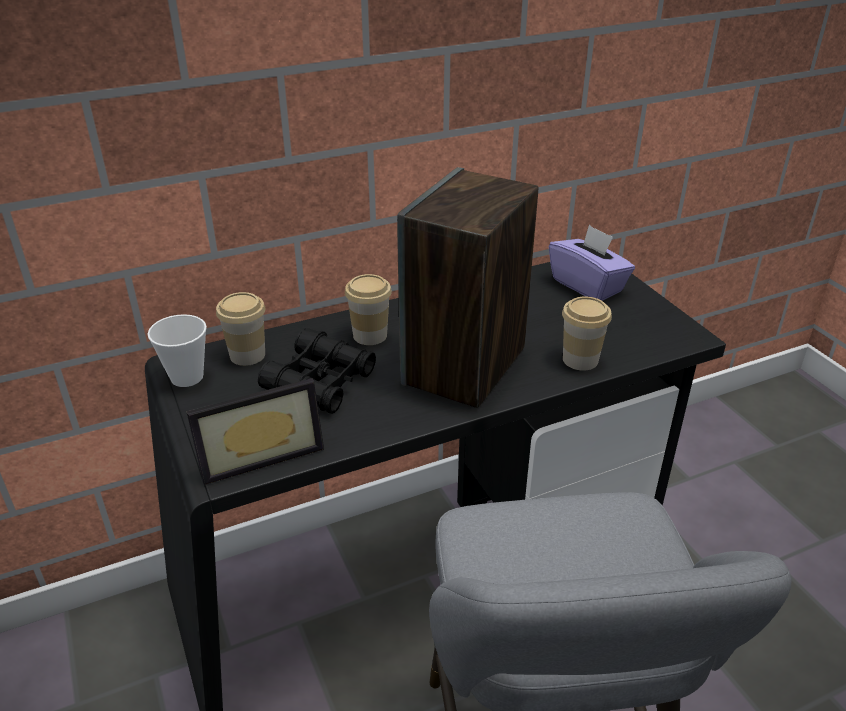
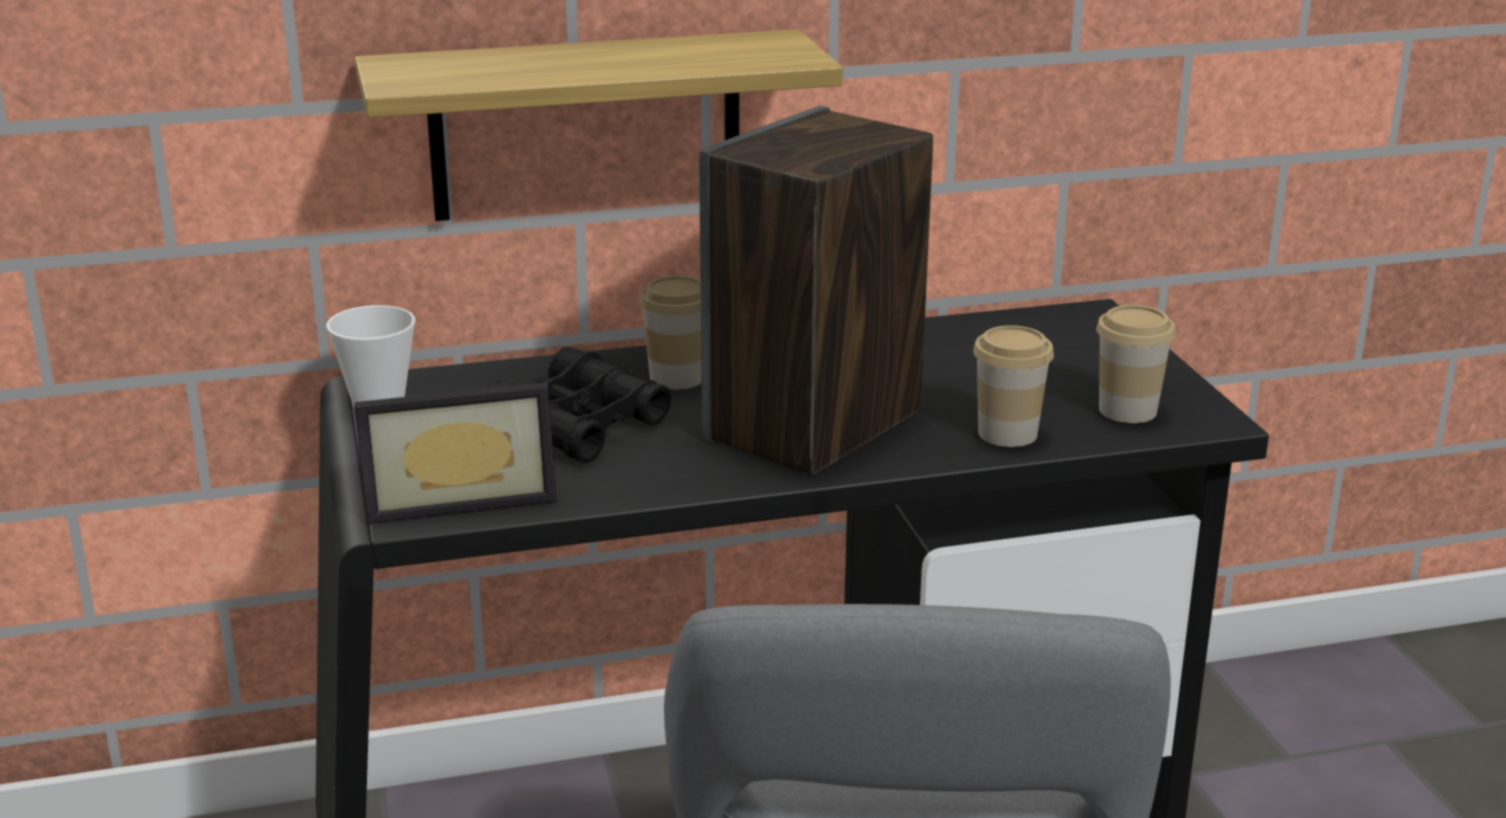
camera: 10 degrees right, 10 degrees down
(247, 355) = (478, 386): cup -> cup (1127, 410)
(298, 182) = (586, 125): none -> shelf
(588, 285) = (1066, 343): purple tissue box -> none

